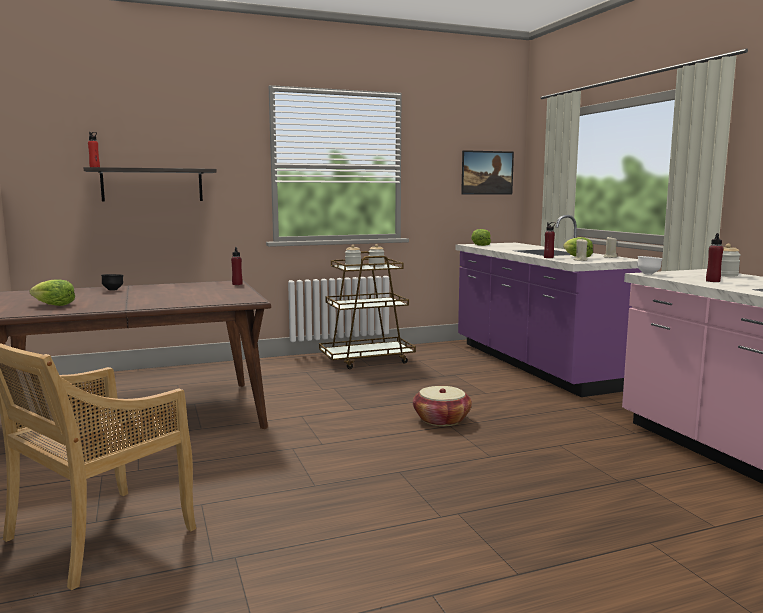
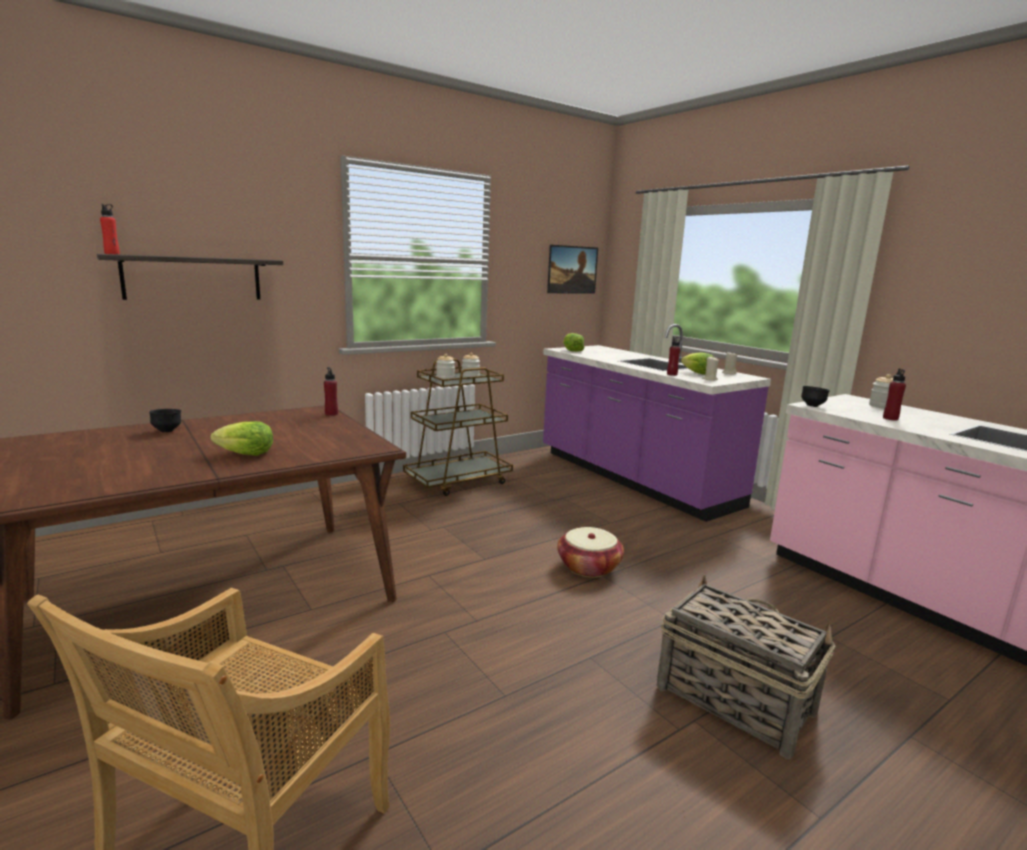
camera: 15 degrees left, 5 degrees up
(54, 305) = (97, 471): lettuce -> lettuce (246, 454)
(503, 505) = (733, 699): none -> basket
(648, 274) = (812, 406): white bowl -> black bowl

